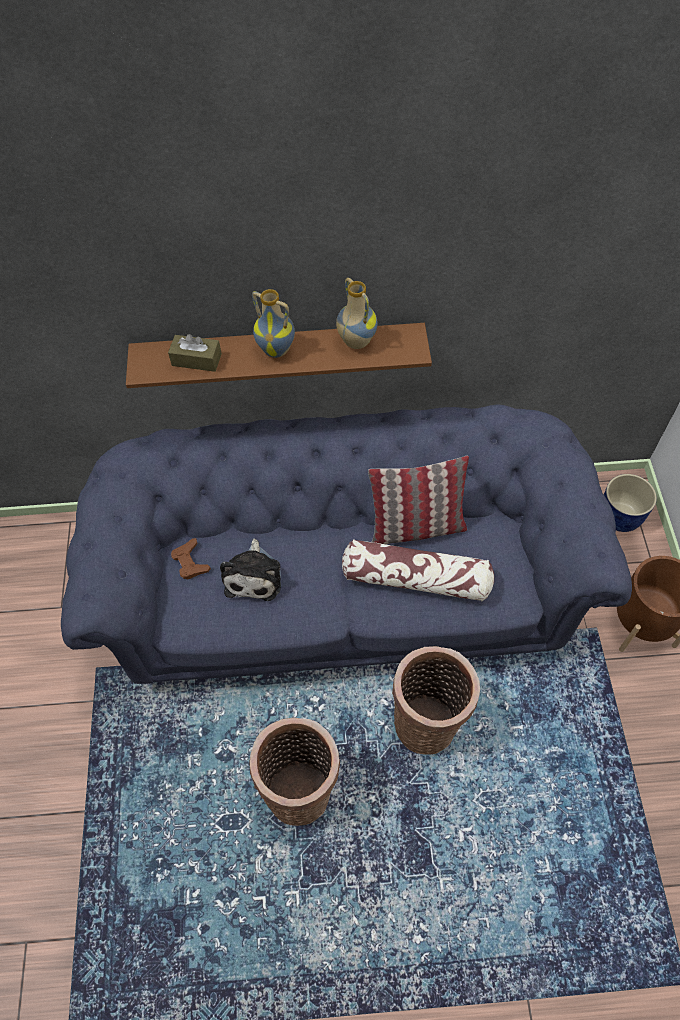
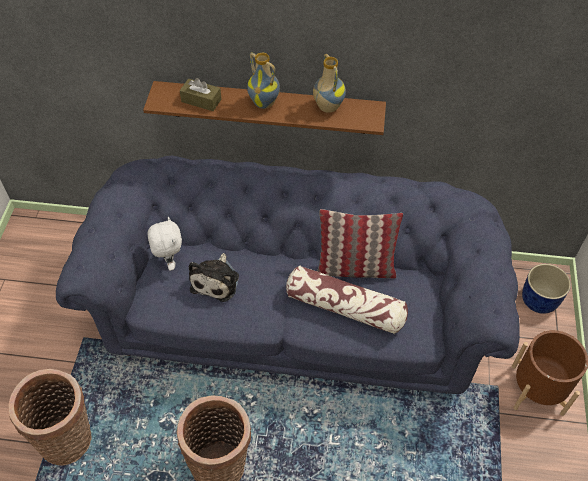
camera: 10 degrees right, 5 degrees down
(190, 562) = (169, 261): brown game controller -> white plush toy
(427, 721) = (337, 432): basket -> basket (69, 438)

